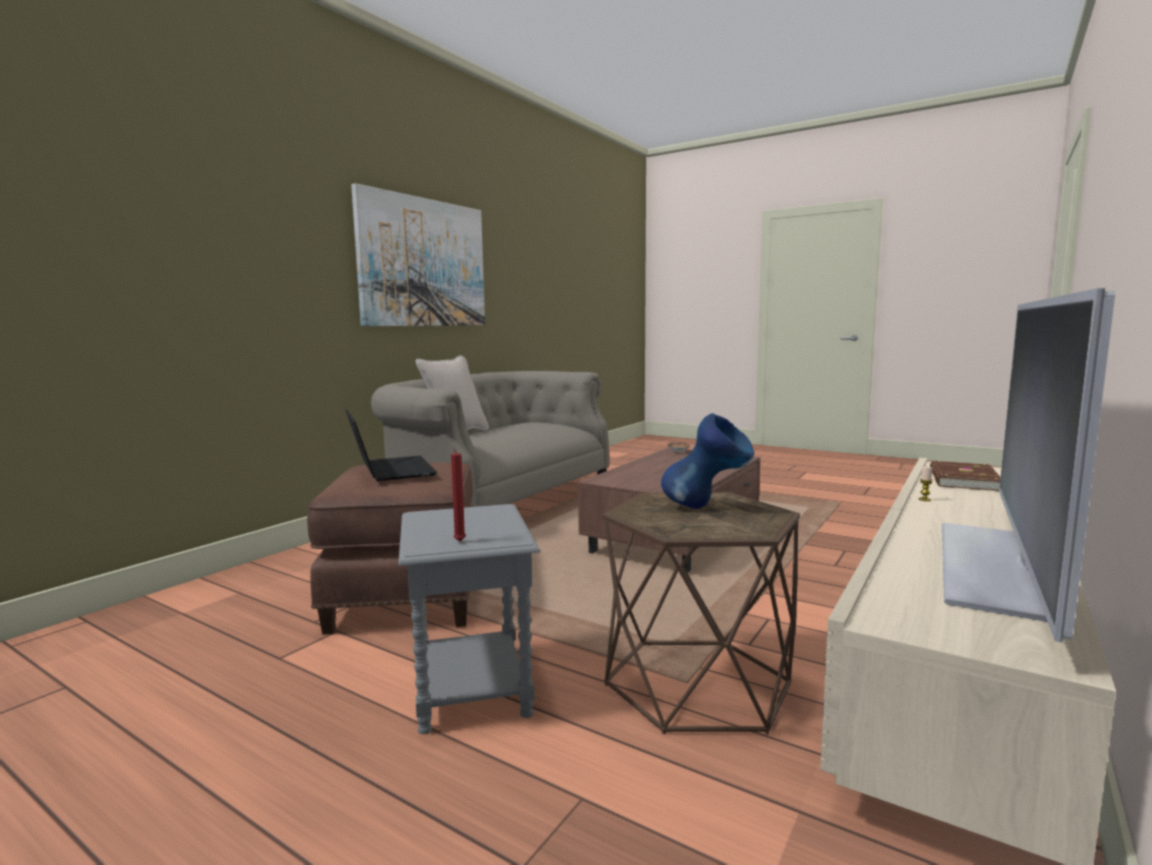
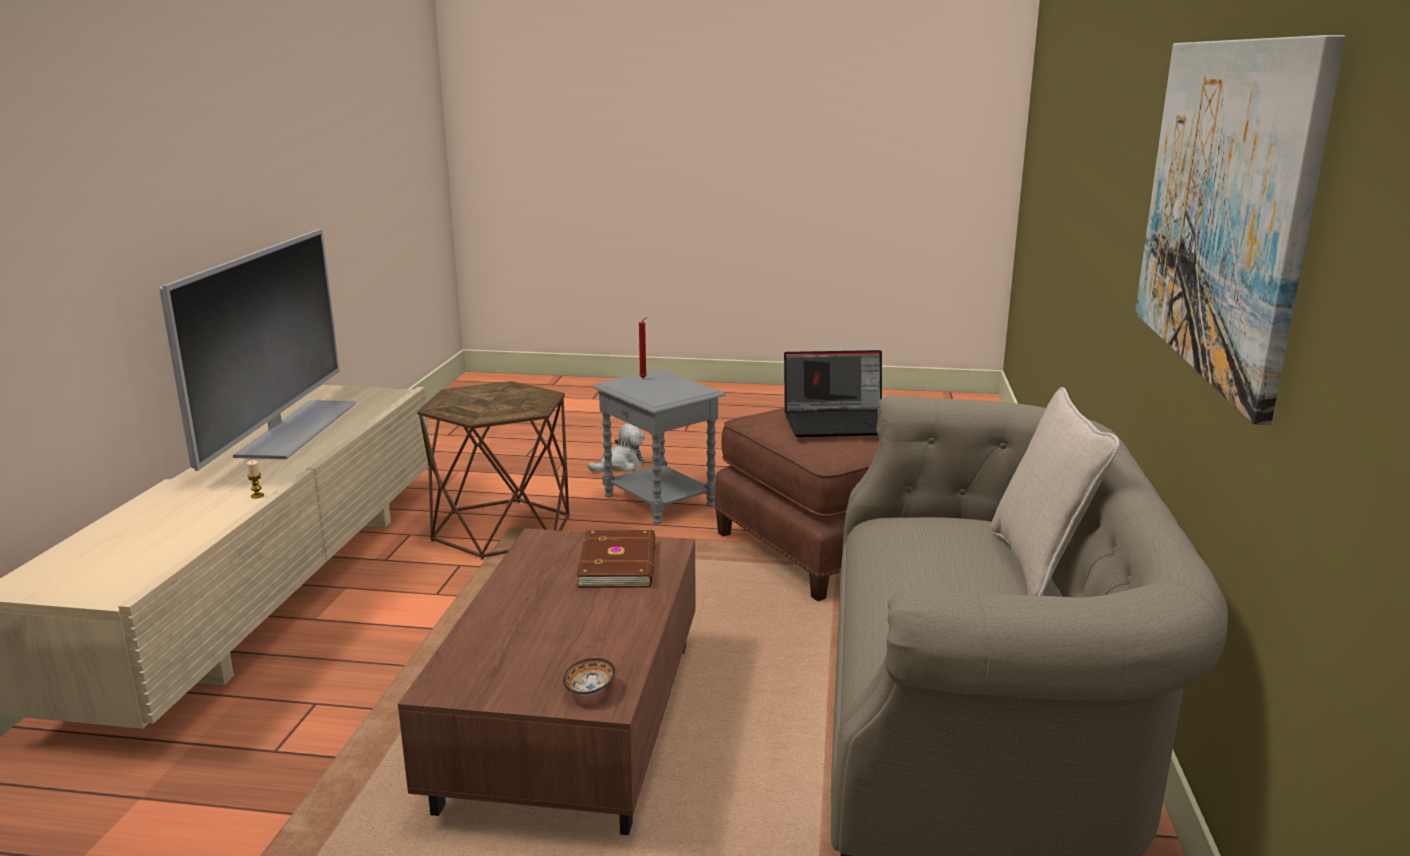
camera: 155 degrees right, 10 degrees up
(390, 470) = (839, 423): laptop -> laptop turned 45 degrees counterclockwise
(444, 794) = (620, 465): none -> plush toy
(706, 508) = (488, 404): blue vase -> none
(962, 480) = (152, 546): brown book -> brown book (620, 563)

